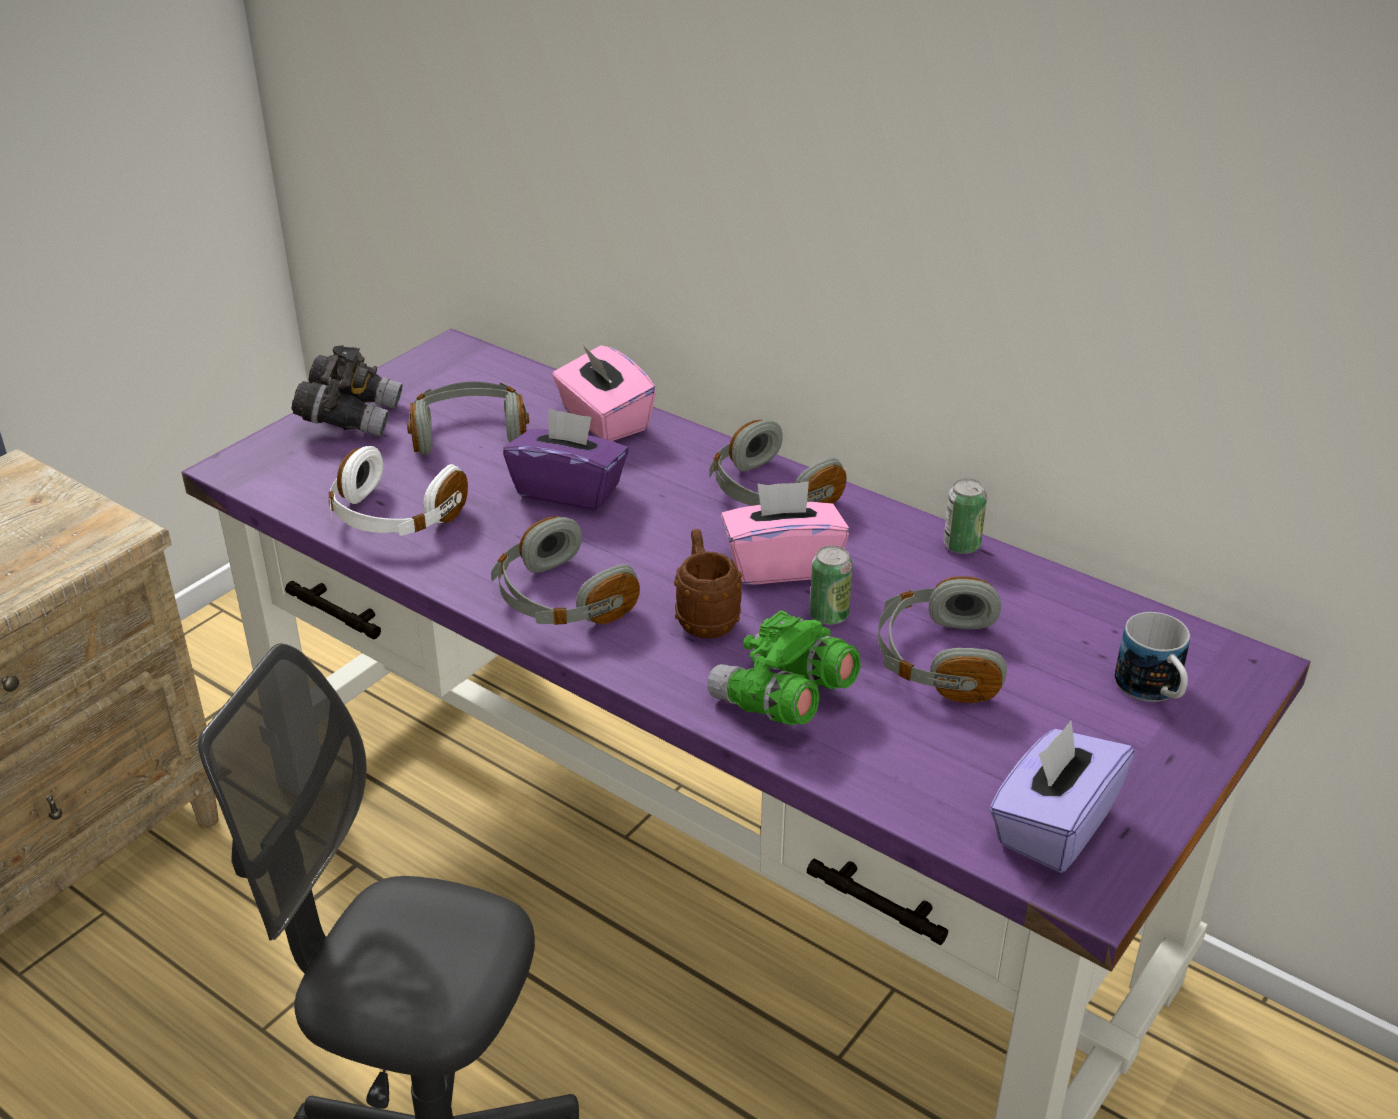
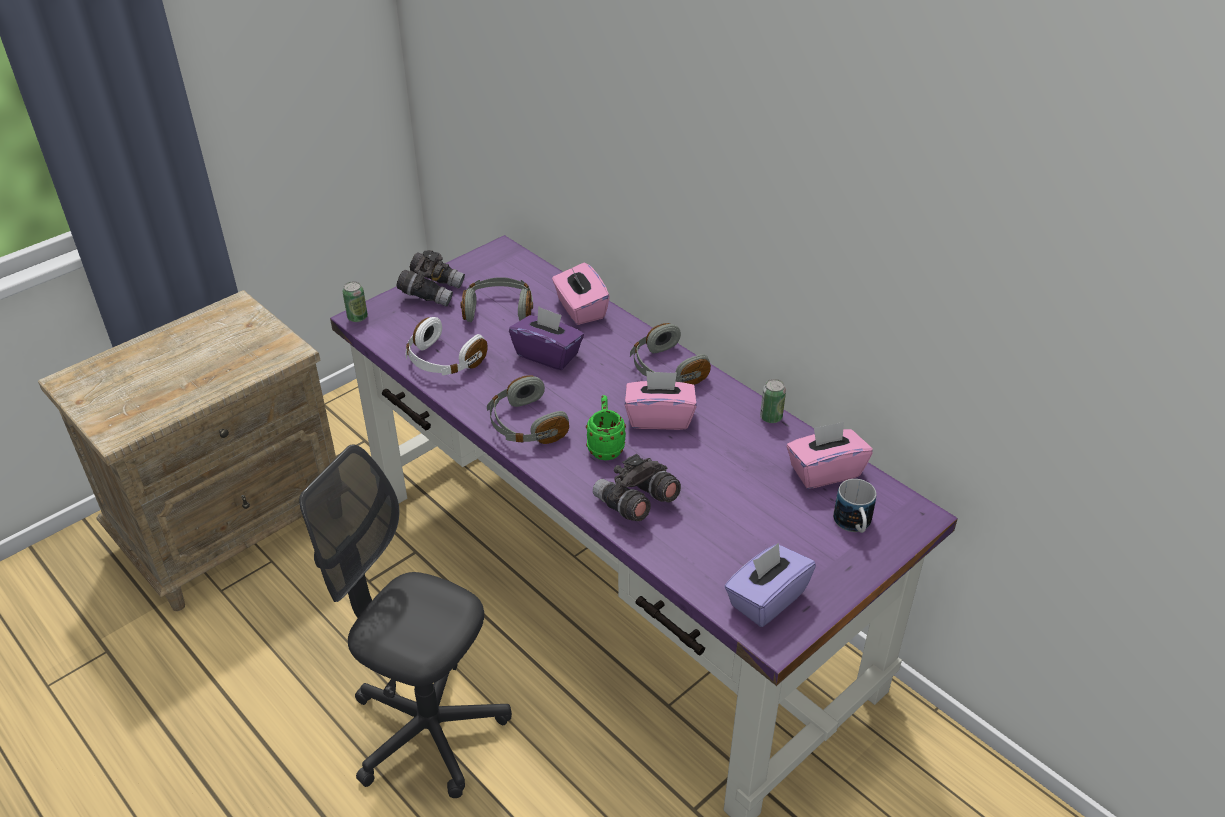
camera: 10 degrees right, 5 degrees up
(705, 617) = (605, 446): brown mug -> green mug
(782, 700) = (635, 503): green binoculars -> grey binoculars
(829, 615) = (677, 453): can -> can (357, 317)
(937, 659) = (733, 489): grey headphones -> none
(1075, 615) = (824, 471): none -> pink tissue box

